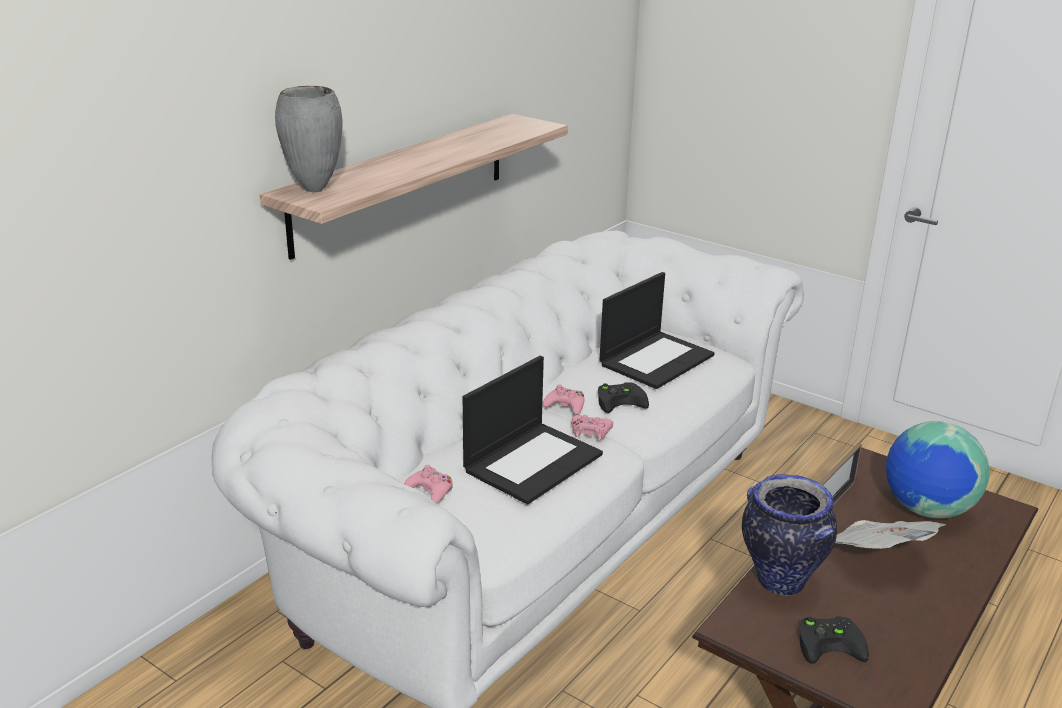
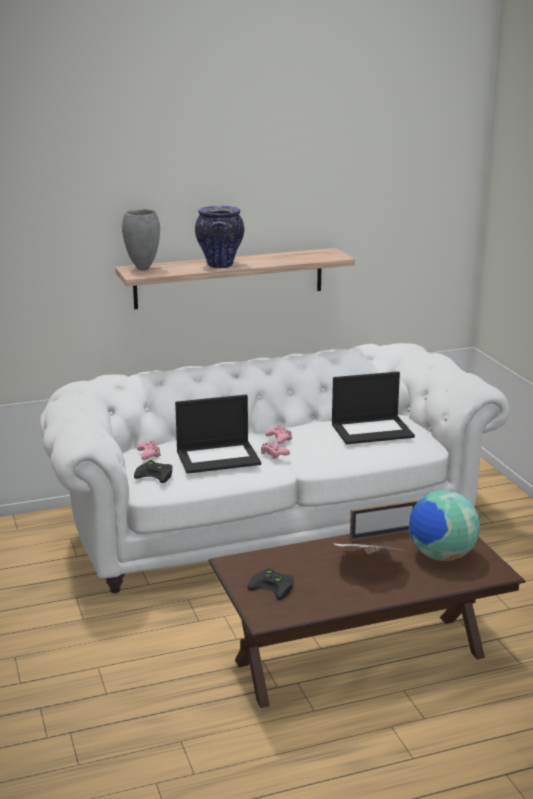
camera: 35 degrees right, 5 degrees down
(621, 400) = (316, 444): black game controller -> black game controller (156, 474)
(779, 581) = (289, 555): vase -> vase (220, 265)

